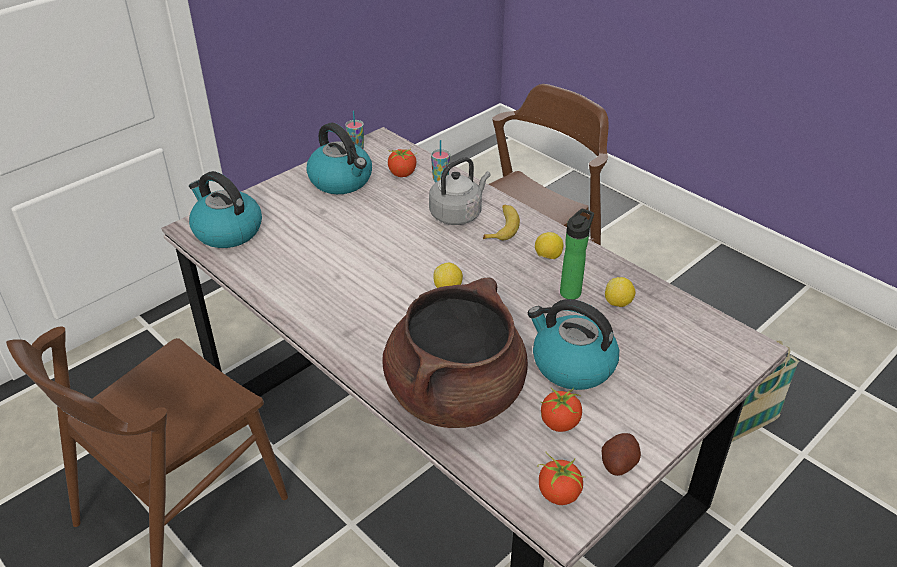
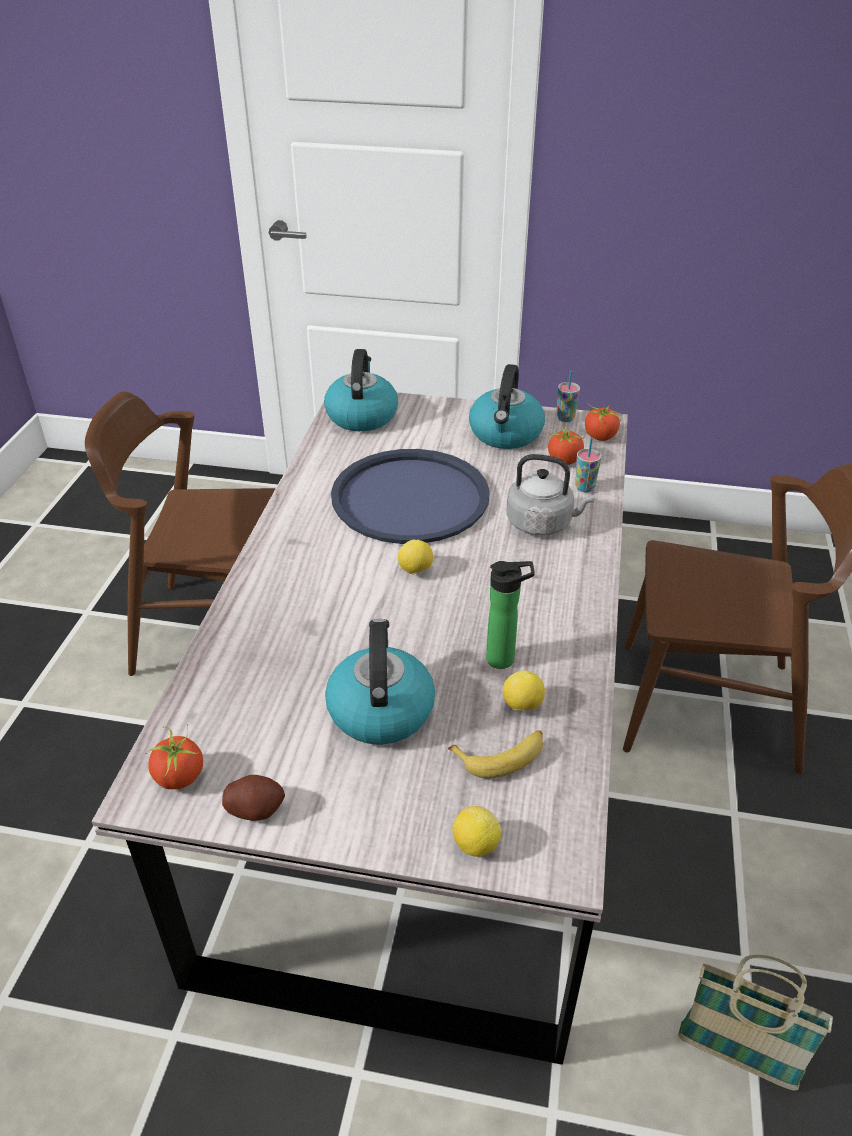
camera: 55 degrees right, 0 degrees up
(362, 254) = (410, 497): none -> blue tray
(455, 394) = (265, 644): brown cooking pot -> none
(502, 227) = (557, 562): banana -> banana (501, 756)
(547, 257) = (544, 616): lemon -> lemon (475, 844)
(559, 423) = (281, 736): tomato -> tomato (599, 437)

